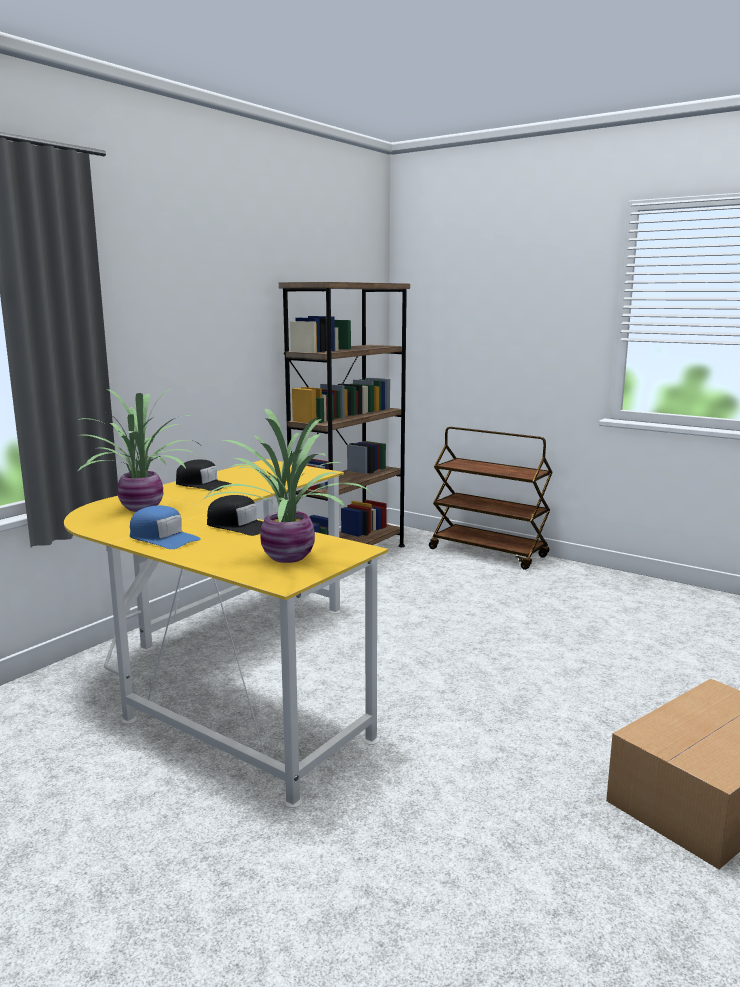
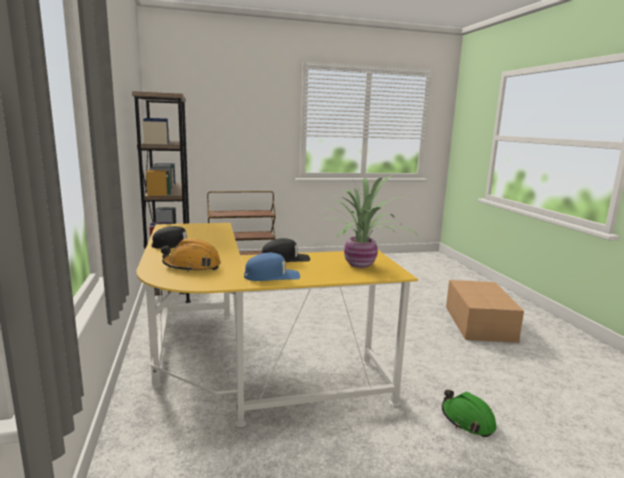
camera: 50 degrees left, 0 degrees up
(142, 508) = (192, 266): potted plant -> orange hard hat
(329, 886) = (467, 420): none -> green hard hat

